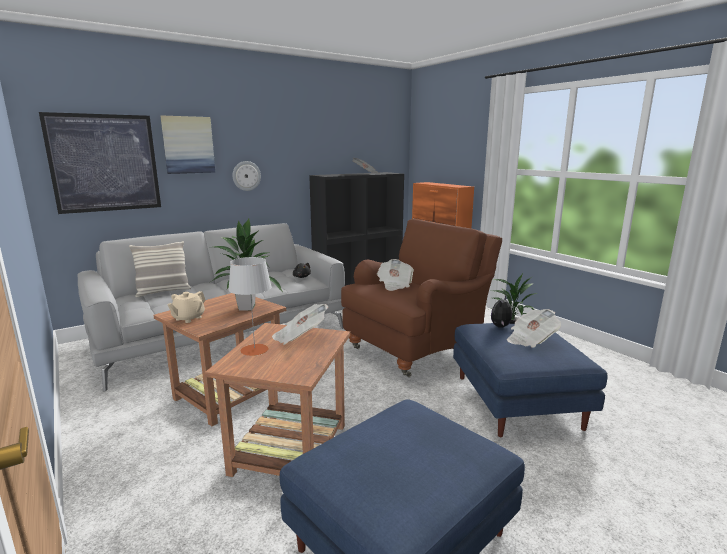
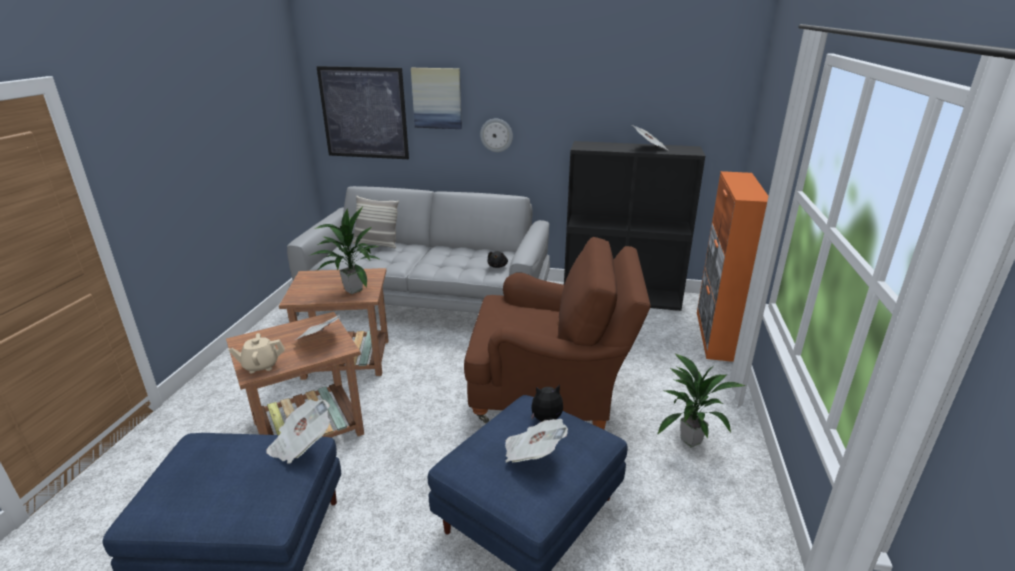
camera: 45 degrees right, 10 degrees up
(188, 318) = (306, 284): beige teapot -> beige teapot (261, 366)
(254, 350) = (278, 335): grey table lamp -> none
(394, 285) = (525, 314): newspaper -> newspaper (301, 444)

